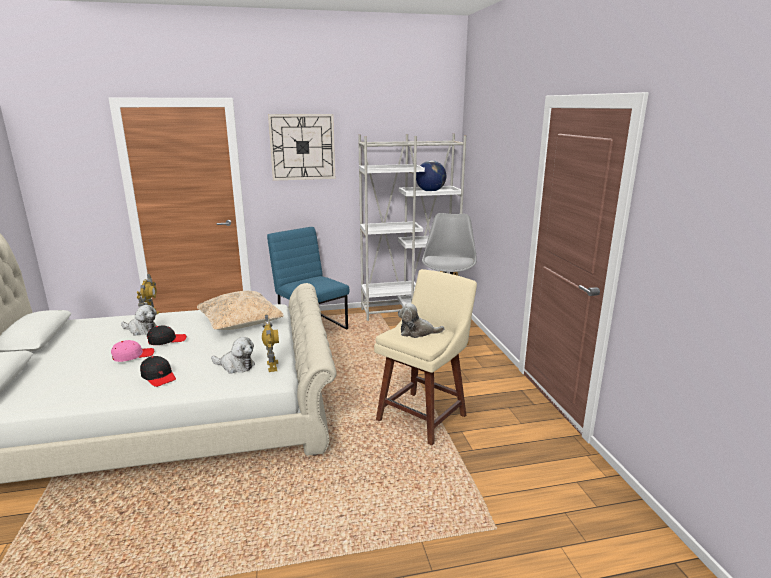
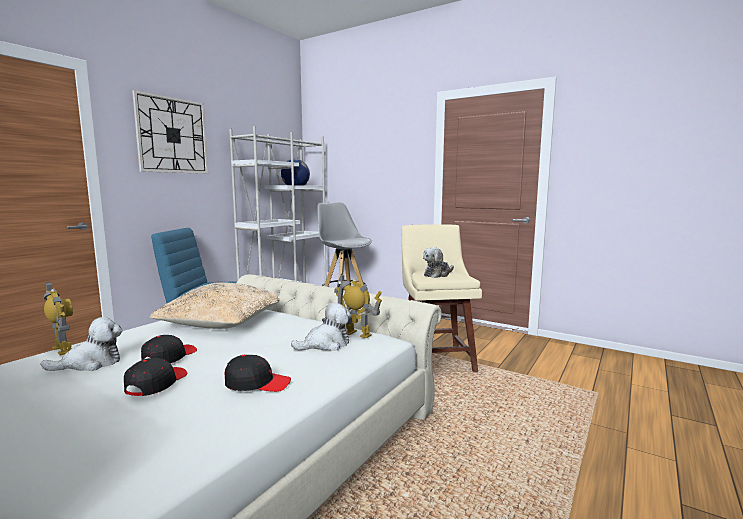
camera: 45 degrees left, 10 degrees down
(133, 355) = (156, 383): pink cap -> black cap

